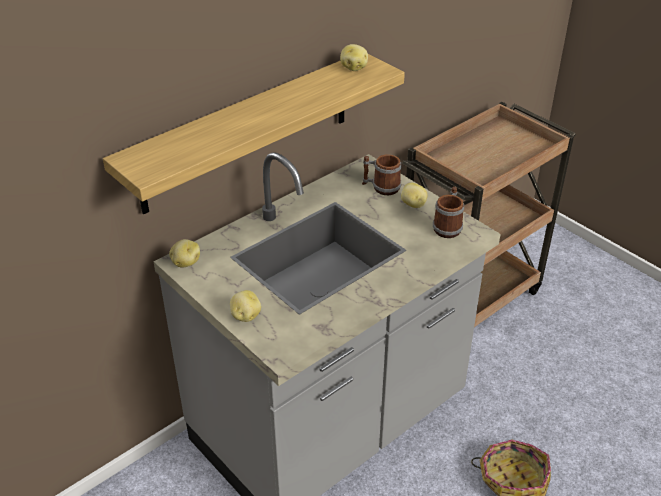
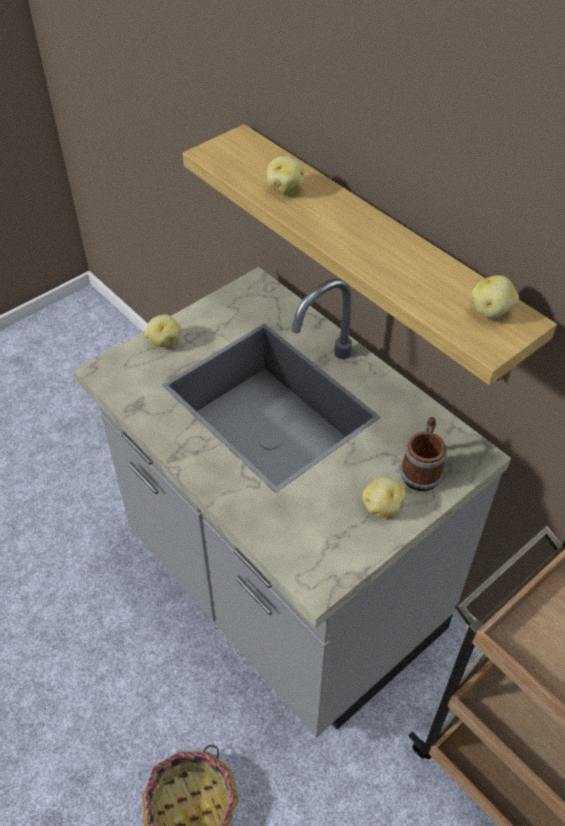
camera: 90 degrees right, 10 degrees up
(185, 263) = (254, 289): potato -> potato (285, 188)
(448, 226) = (330, 547): mug -> none

